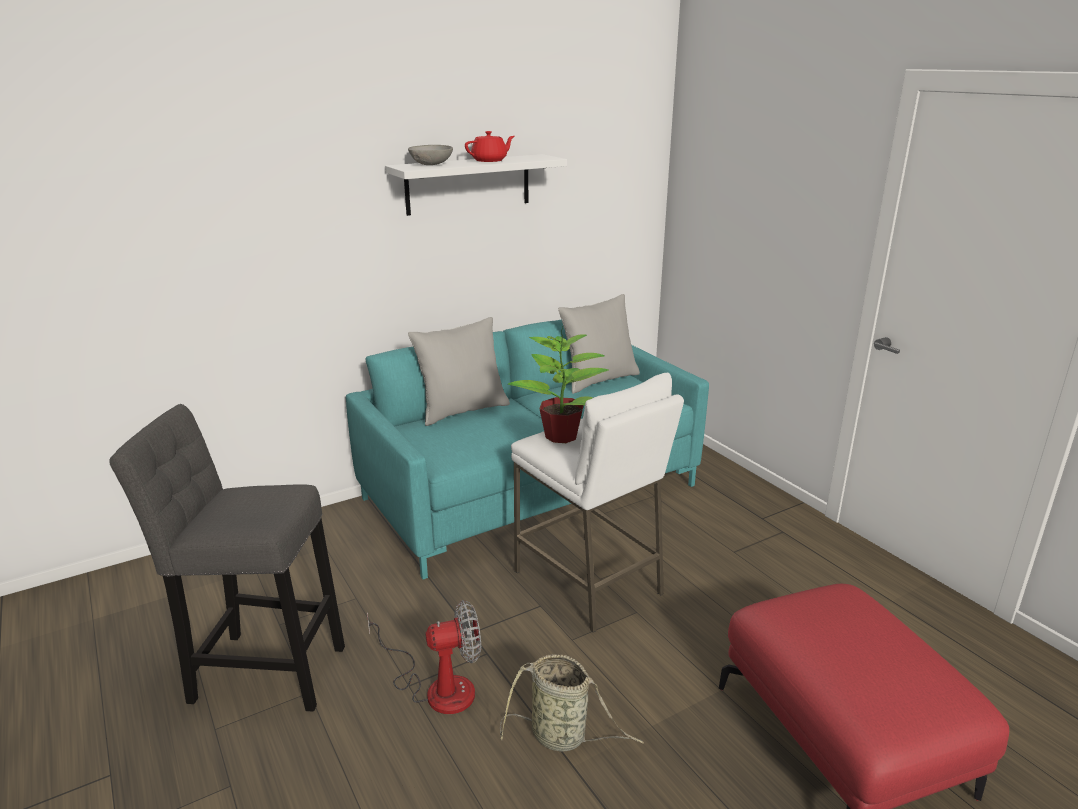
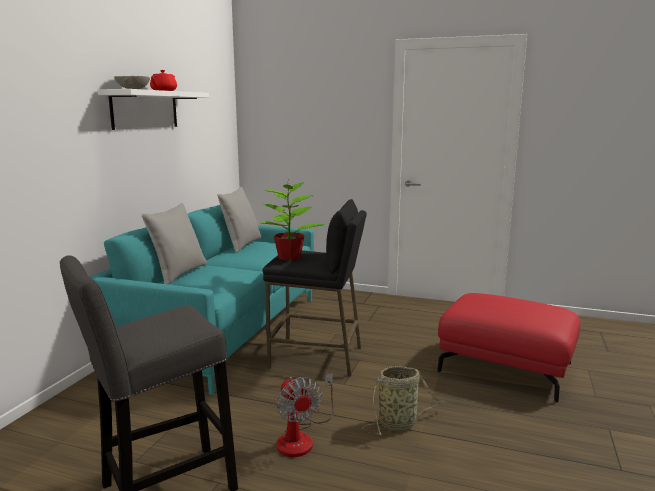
camera: 40 degrees left, 10 degrees down
(437, 687) = (301, 437): fan -> fan turned 120 degrees clockwise
(589, 582) = (317, 357): white stool -> black stool

